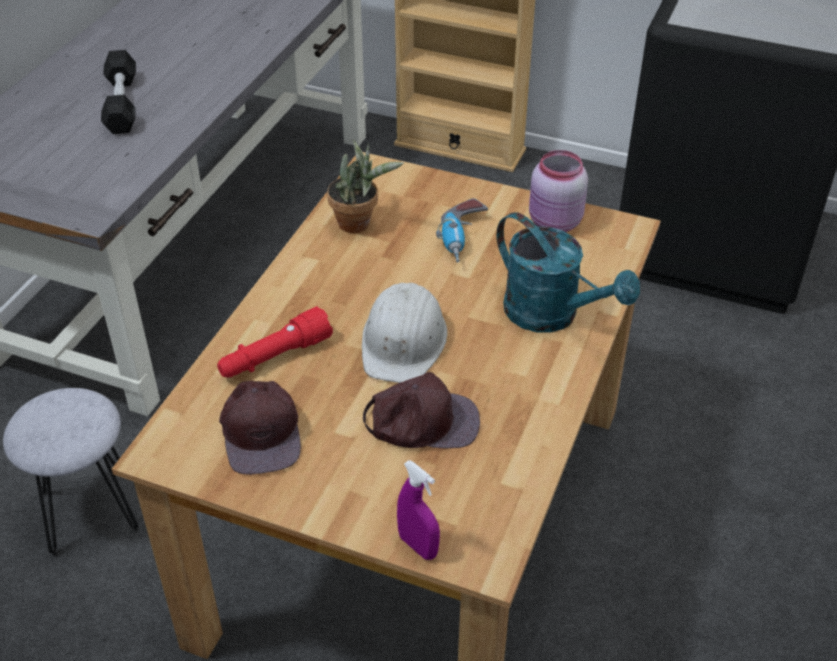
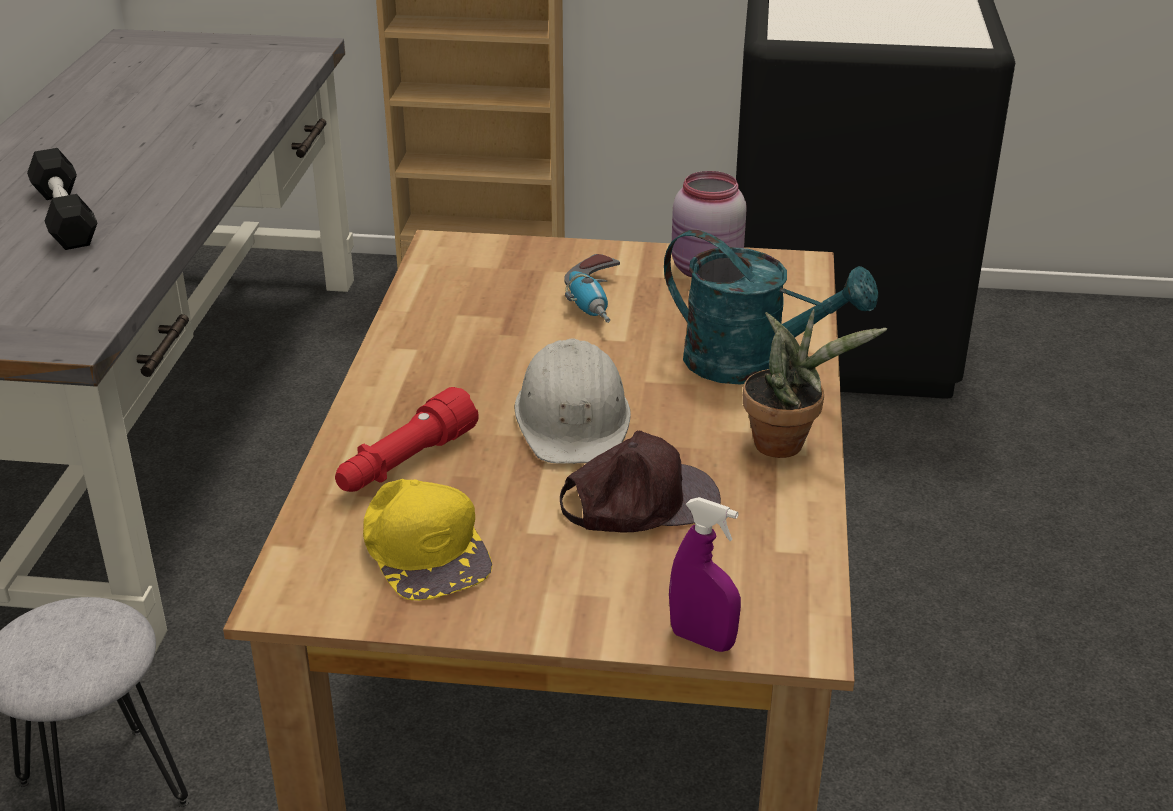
camera: 15 degrees left, 10 degrees down
(262, 431) = (426, 548): brown cap -> yellow cap
(359, 224) = (454, 304): potted plant -> potted plant (786, 443)

